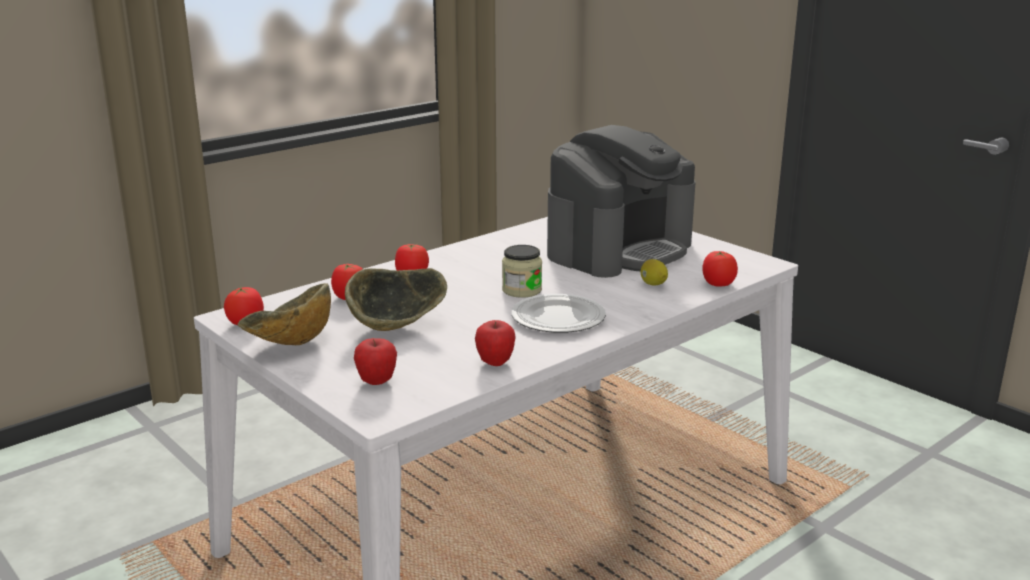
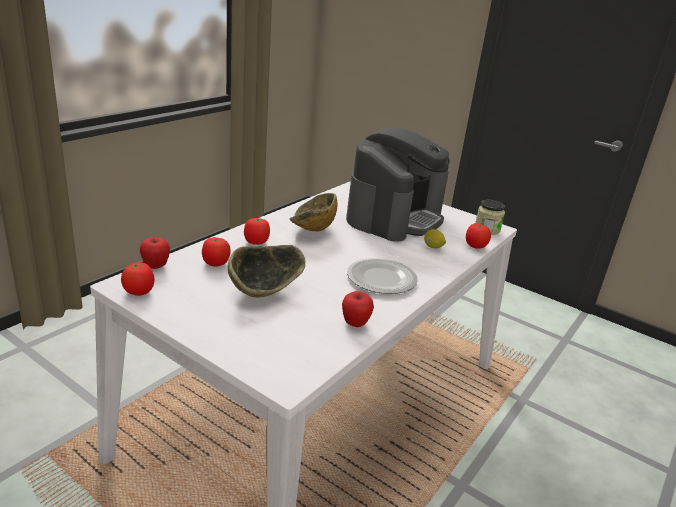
camera: 15 degrees left, 5 degrees up
(291, 345) = (185, 312): bowl -> bowl (311, 231)
(376, 382) = (271, 347): apple -> apple (155, 266)
(522, 290) = (343, 254): jar -> jar (487, 229)

